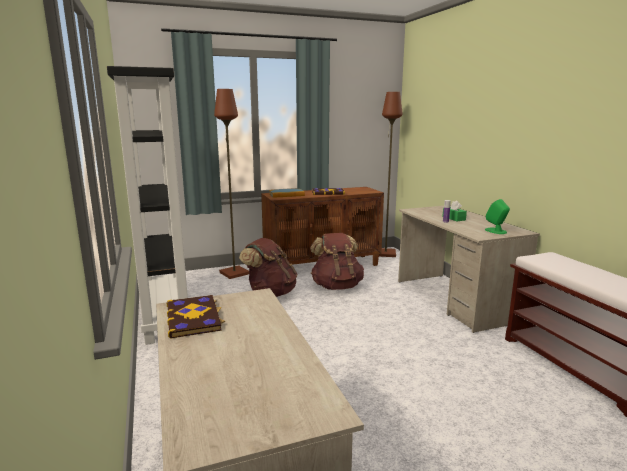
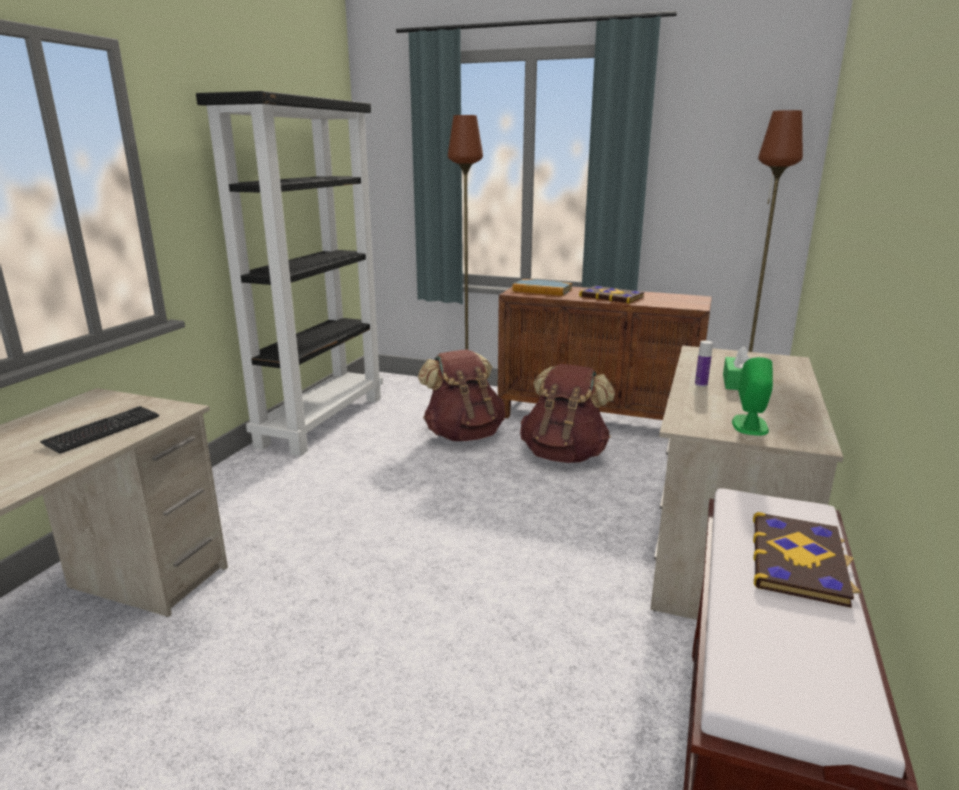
camera: 40 degrees right, 5 degrees up
(194, 317) = (77, 412): book -> book (800, 561)
(250, 318) = (103, 431): none -> keyboard

